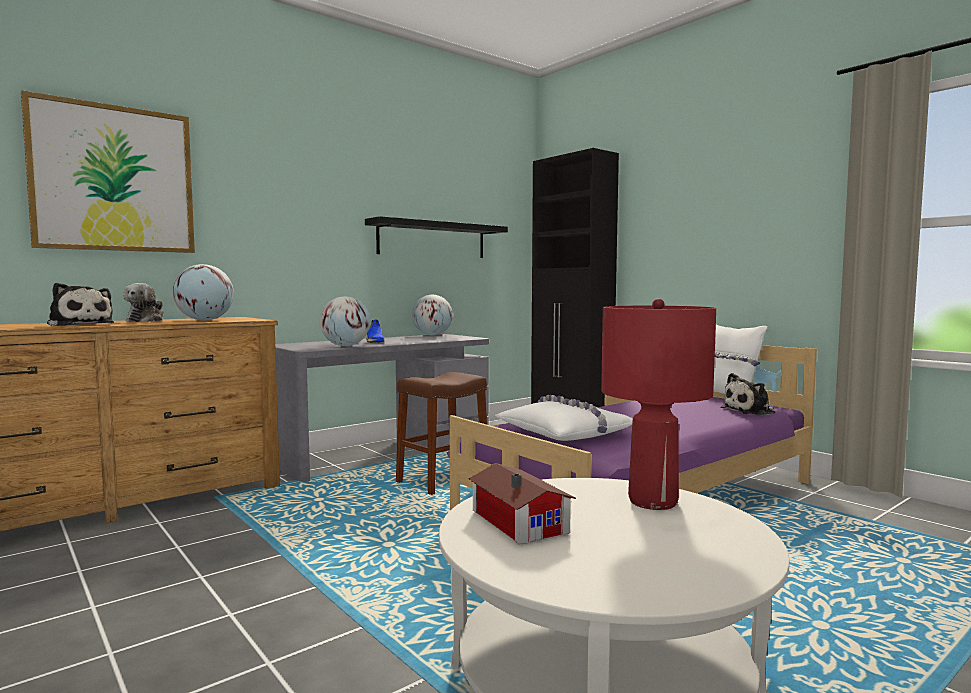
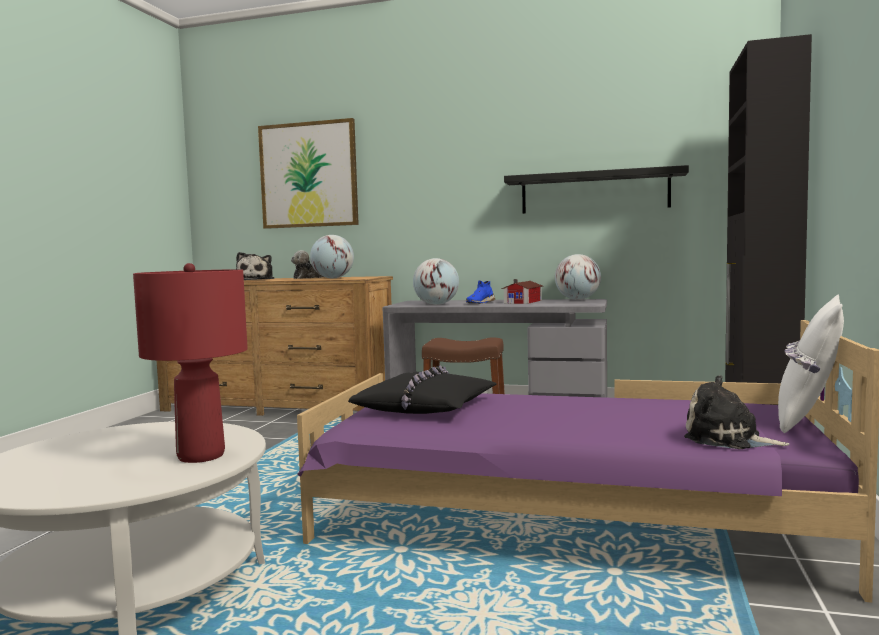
camera: 55 degrees right, 0 degrees up
(519, 519) = (127, 437): toy house -> toy house (524, 302)
(566, 433) = (426, 407): white pillow -> black pillow

